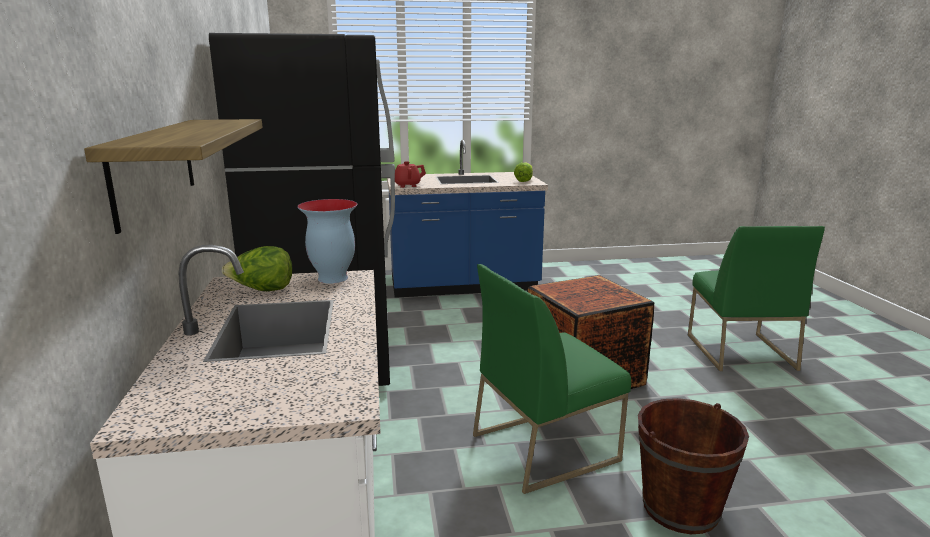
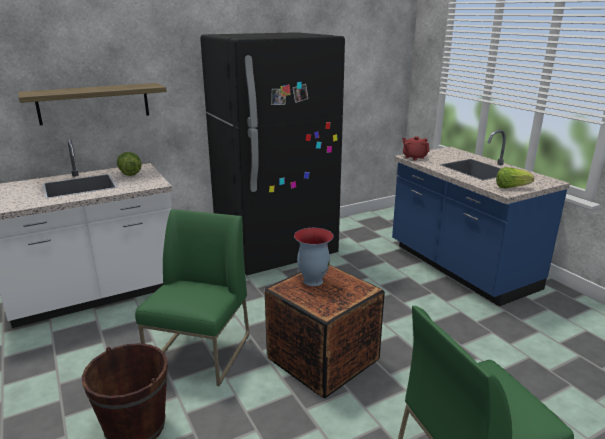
camera: 70 degrees right, 5 degrees up
(331, 278) = (152, 181): vase -> vase (312, 280)
(545, 446) = (200, 353): green chair -> green chair turned 60 degrees clockwise

